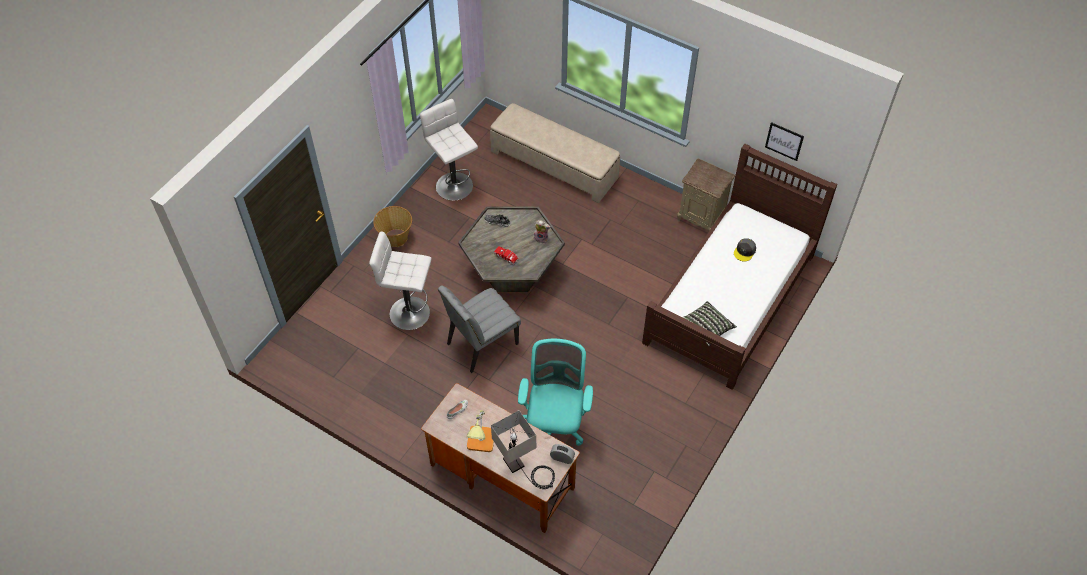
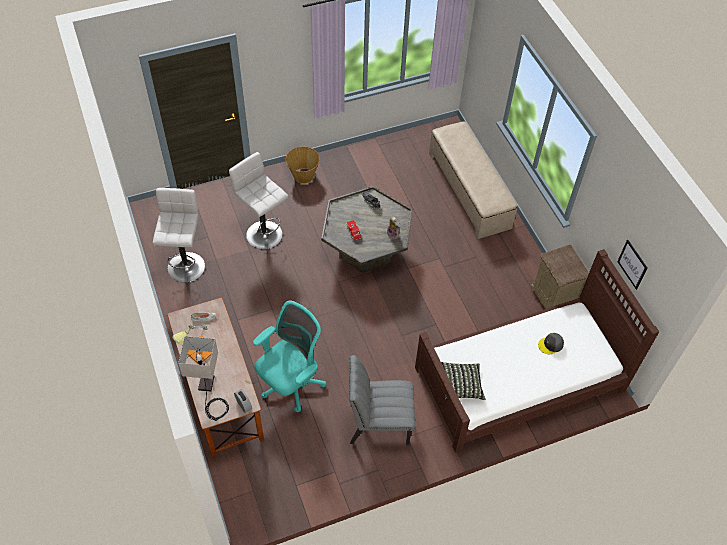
camera: 35 degrees right, 0 degrees up
(454, 186) = (378, 162): white stool -> white stool (186, 267)
(482, 343) = (295, 289): grey chair -> grey chair (379, 424)

